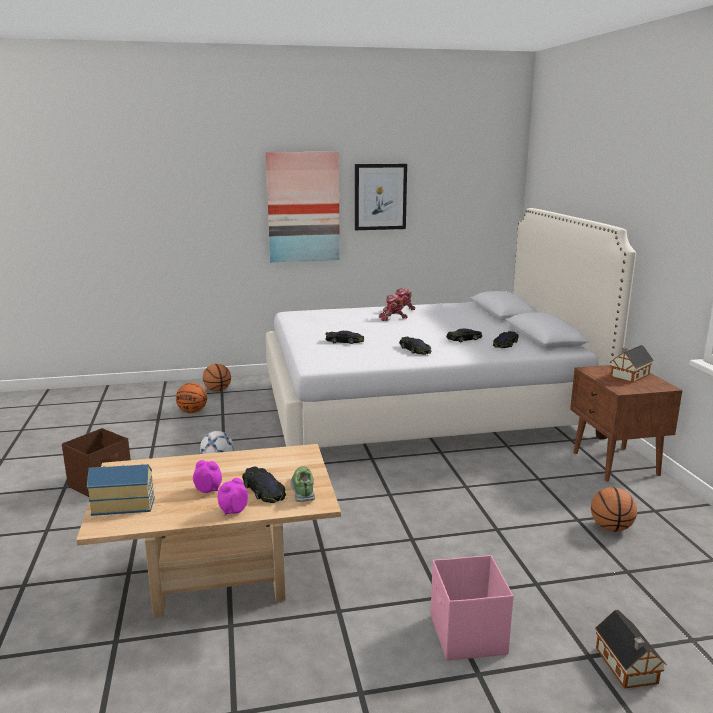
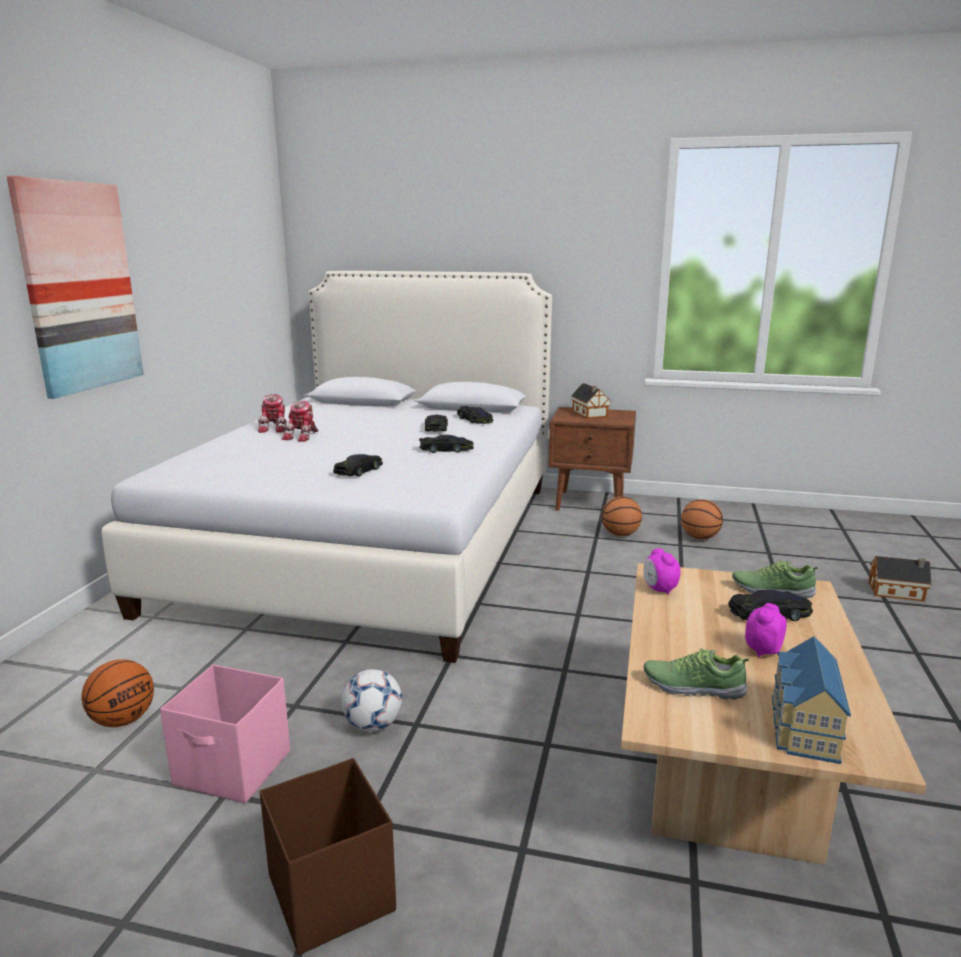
camera: 65 degrees left, 0 degrees up
(156, 474) = (693, 686): none -> shoe
(217, 390) = (63, 675): basketball -> basketball (620, 534)
(233, 511) = (828, 641): alarm clock -> alarm clock (659, 589)
(380, 197) = (168, 264): picture -> none
(467, 635) = (860, 642): pink storage box -> pink storage box (234, 769)

